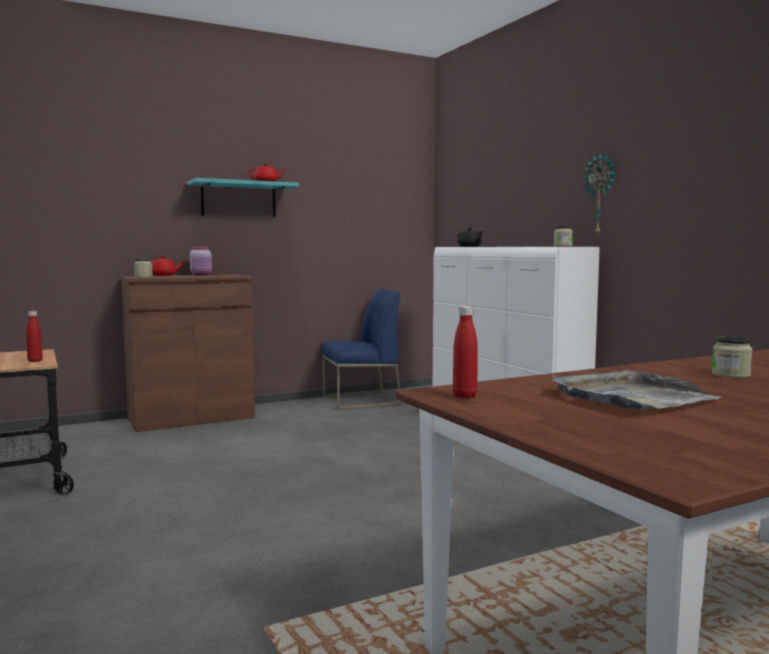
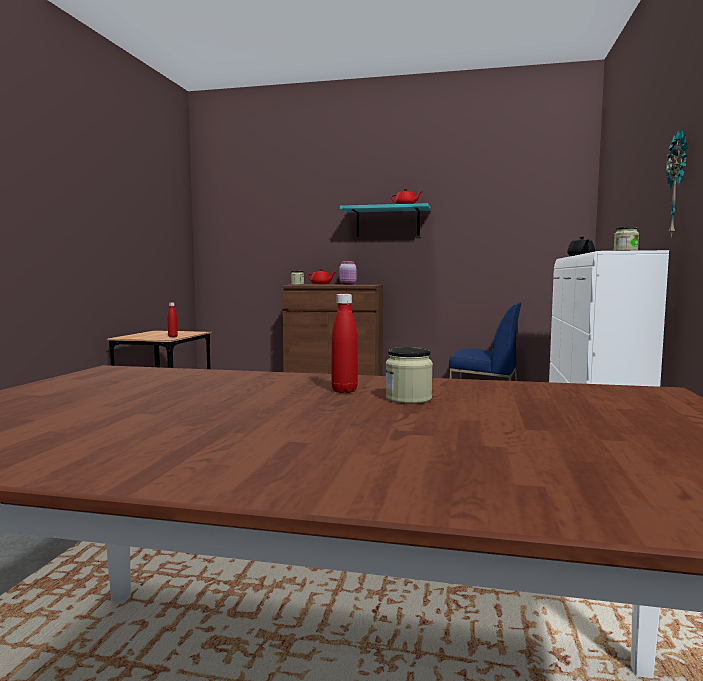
camera: 40 degrees right, 0 degrees up
(464, 396) = (103, 374): red bottle -> red bottle (344, 391)
(632, 397) = (185, 396): grey tray -> none

